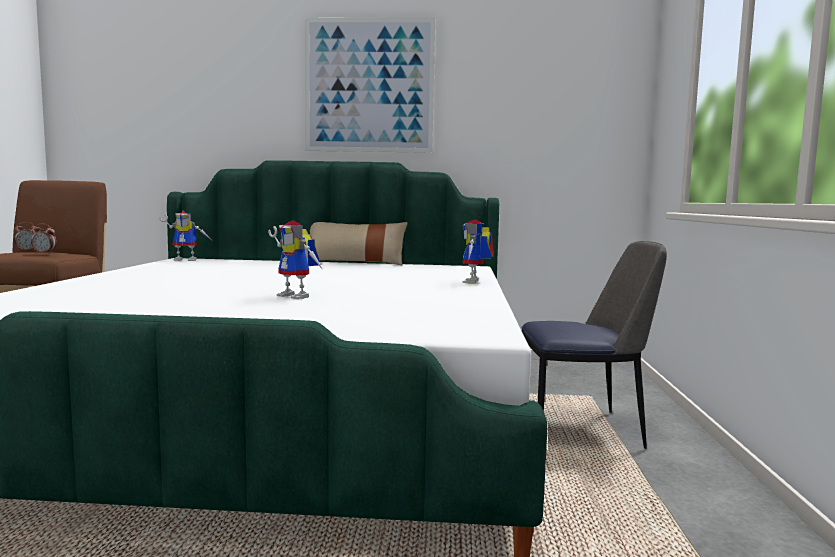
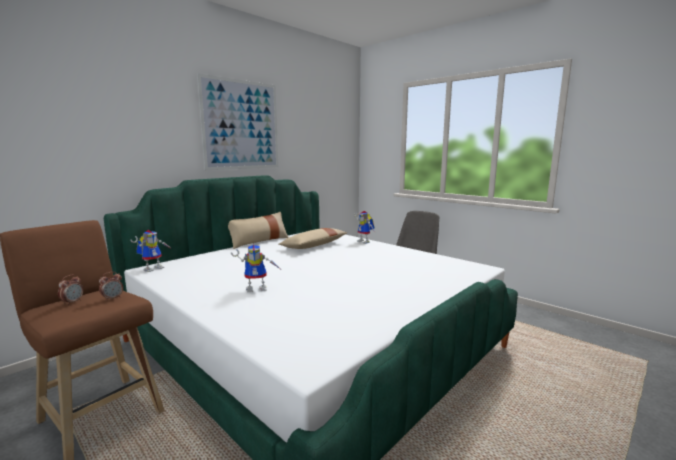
camera: 50 degrees left, 5 degrees up
(298, 296) = (362, 273): toy robot -> toy robot (258, 288)
(389, 273) = (314, 246): none -> beige pillow

